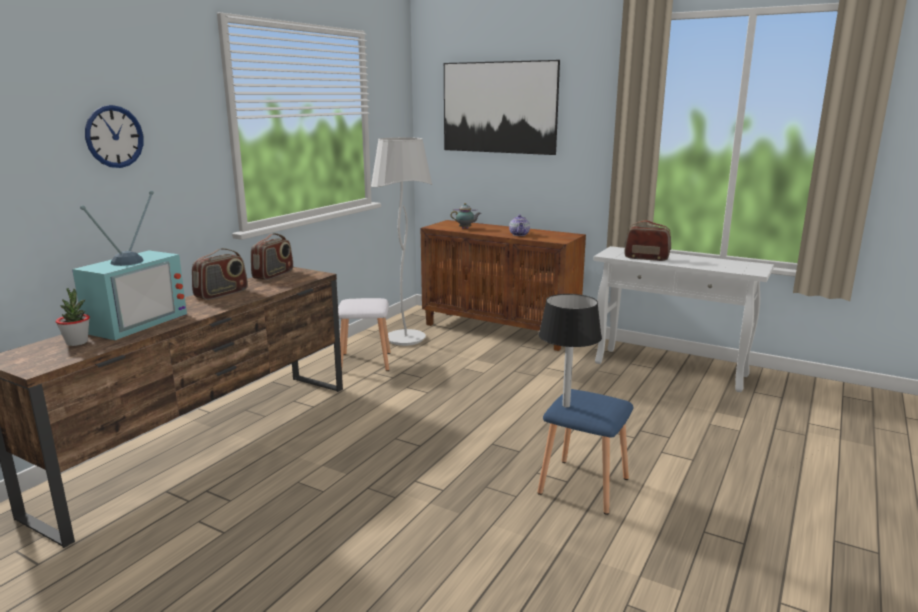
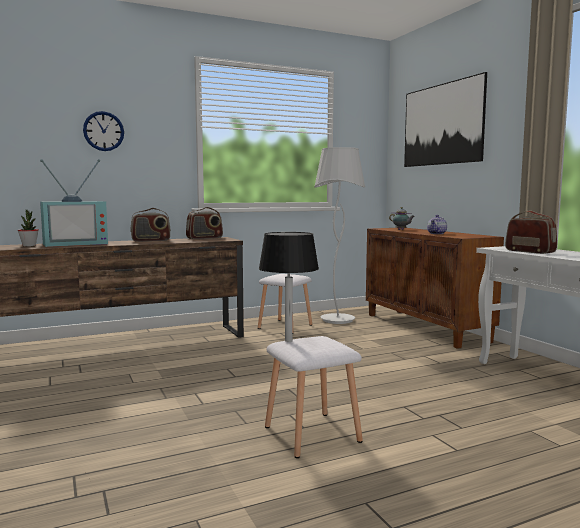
camera: 35 degrees right, 10 degrees down
(585, 485) = (313, 434): blue stool -> white stool

